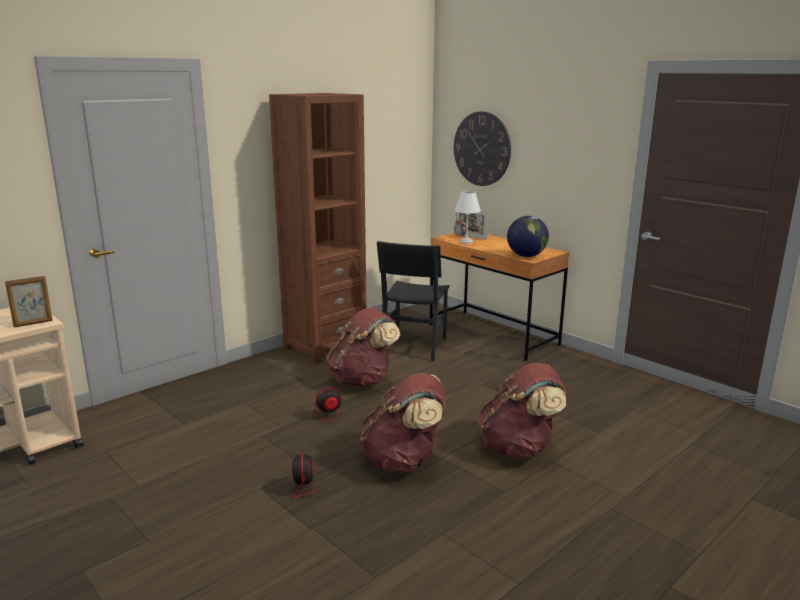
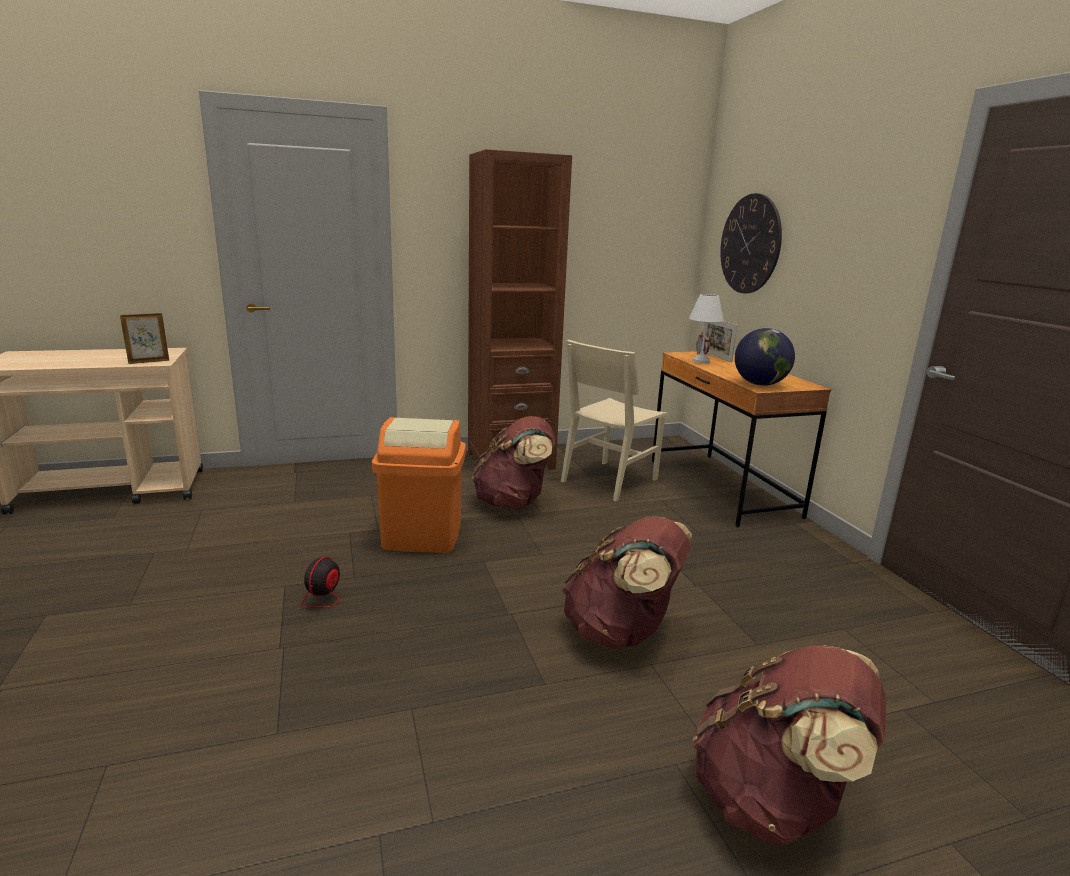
camera: 25 degrees right, 0 degrees up
(33, 323) = (148, 362): picture frame -> picture frame turned 150 degrees clockwise
(323, 423) = (422, 536): fan -> orange trash can
(404, 461) = (462, 604): brown backpack -> brown backpack (773, 801)
(414, 346) = (609, 480): black chair -> beige chair

